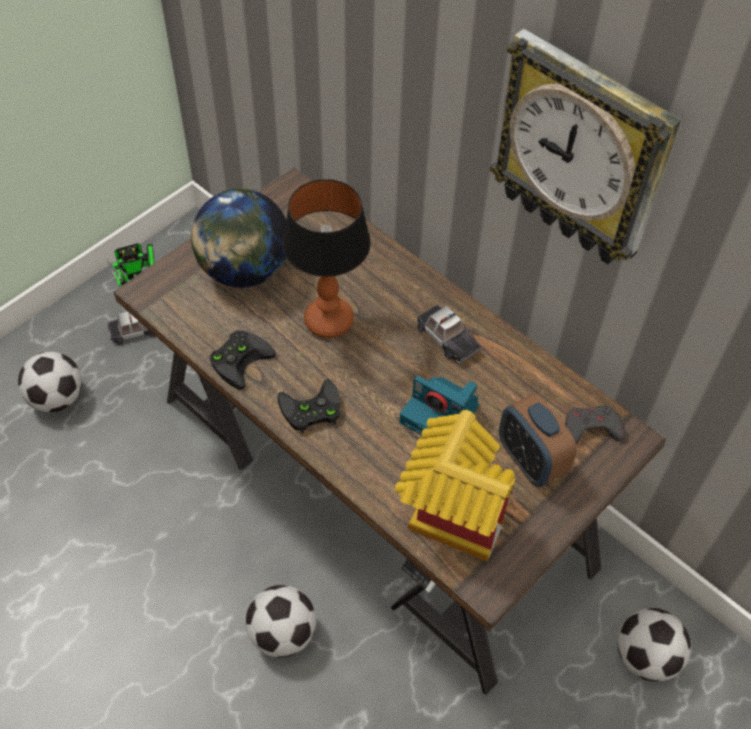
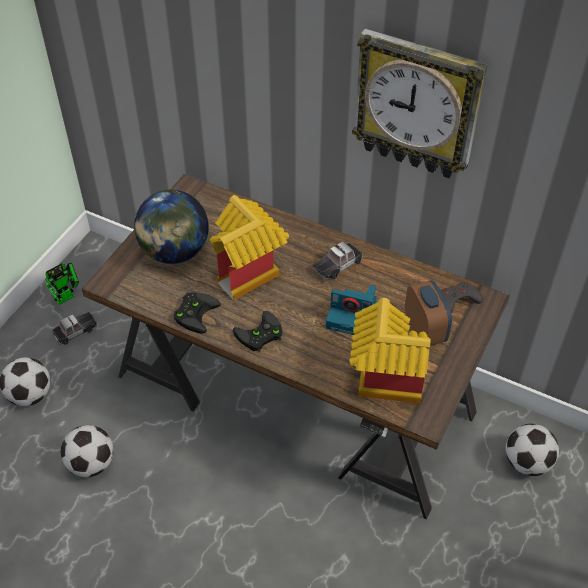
camera: 15 degrees left, 5 degrees down
(282, 633) = (265, 518): football -> football (91, 464)
(328, 321) = (249, 273): table lamp -> toy house
(446, 338) = (337, 264): toy car -> toy car turned 105 degrees clockwise
(530, 460) = (425, 330): alarm clock -> alarm clock turned 150 degrees counterclockwise

